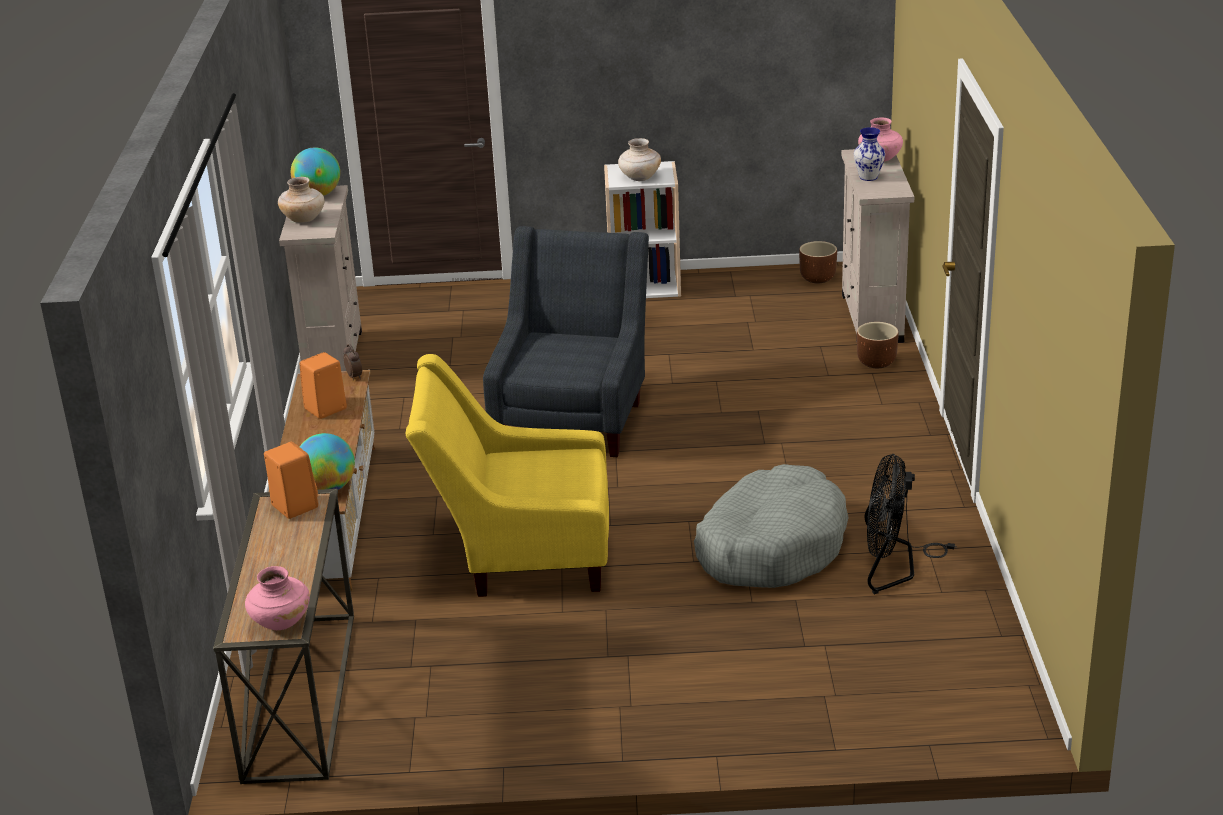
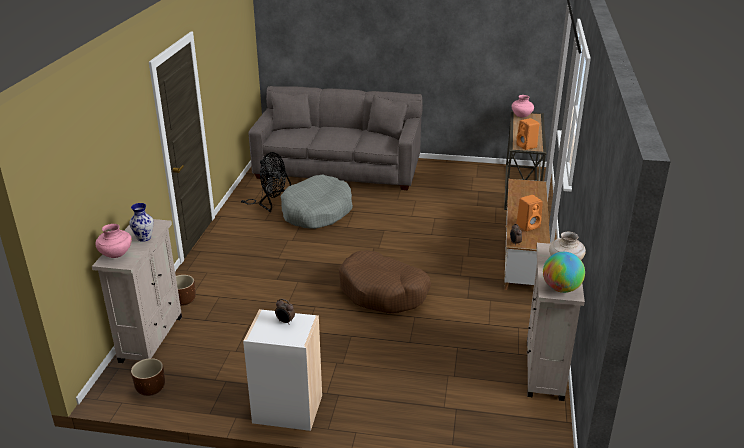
camera: 170 degrees left, 0 degrees up
(328, 488) = (518, 188): globe -> none
(520, 555) = (429, 223): yellow armchair -> none
(574, 416) = (383, 292): grey armchair -> brown dog bed
(639, 178) = (285, 322): beige vase -> alarm clock
(794, 684) = (338, 170): none -> grey sofa

